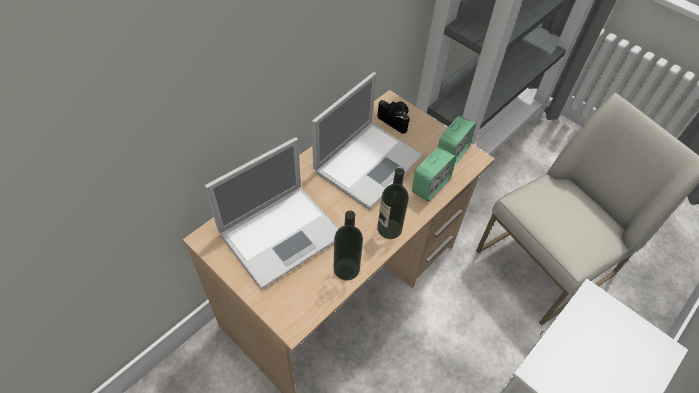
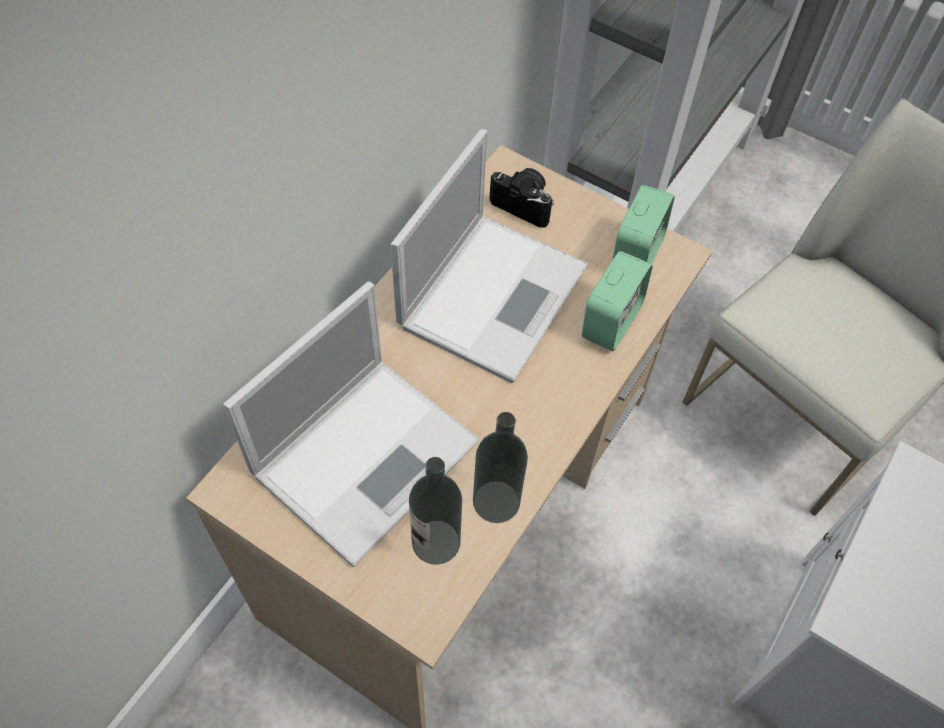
camera: 10 degrees left, 5 degrees up
(389, 229) = (556, 413): bottle -> bottle (436, 542)

